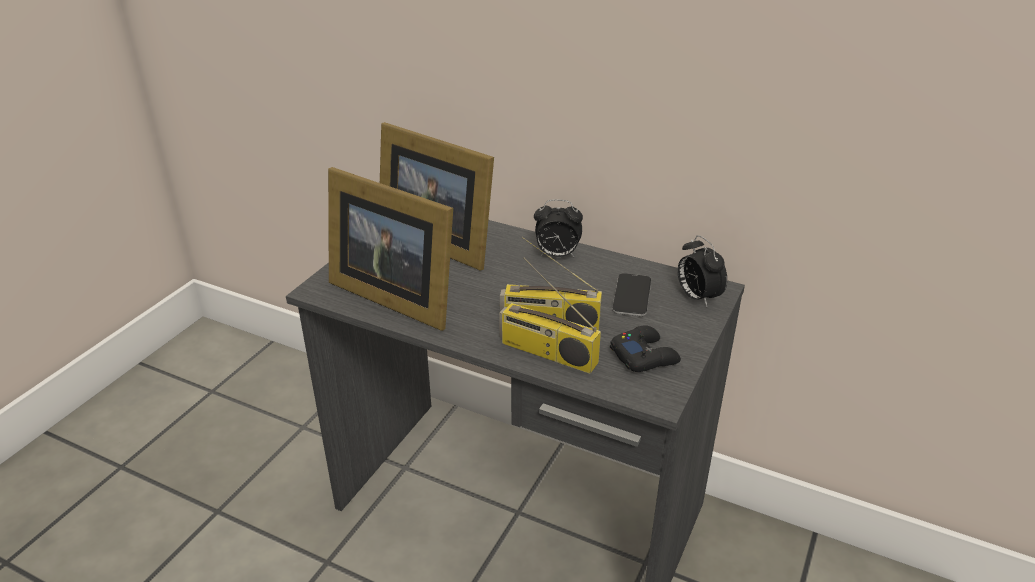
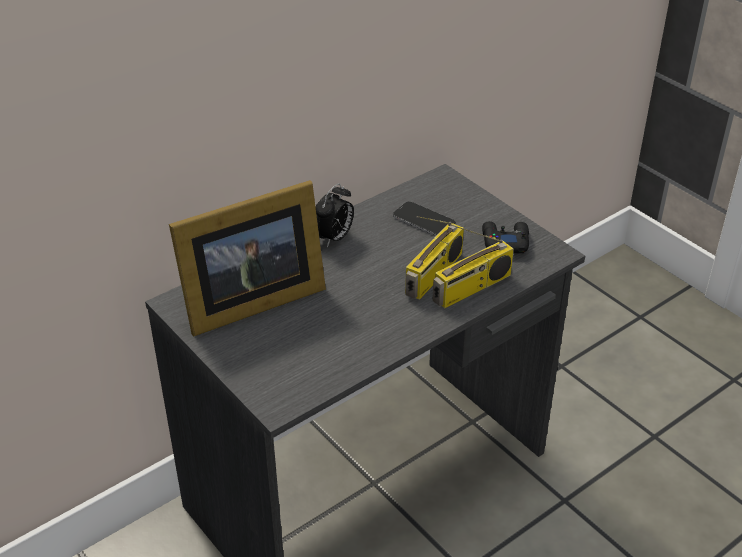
camera: 65 degrees left, 5 degrees up
(393, 294) = (324, 354): picture frame -> none
(697, 297) = (447, 190): alarm clock -> none

